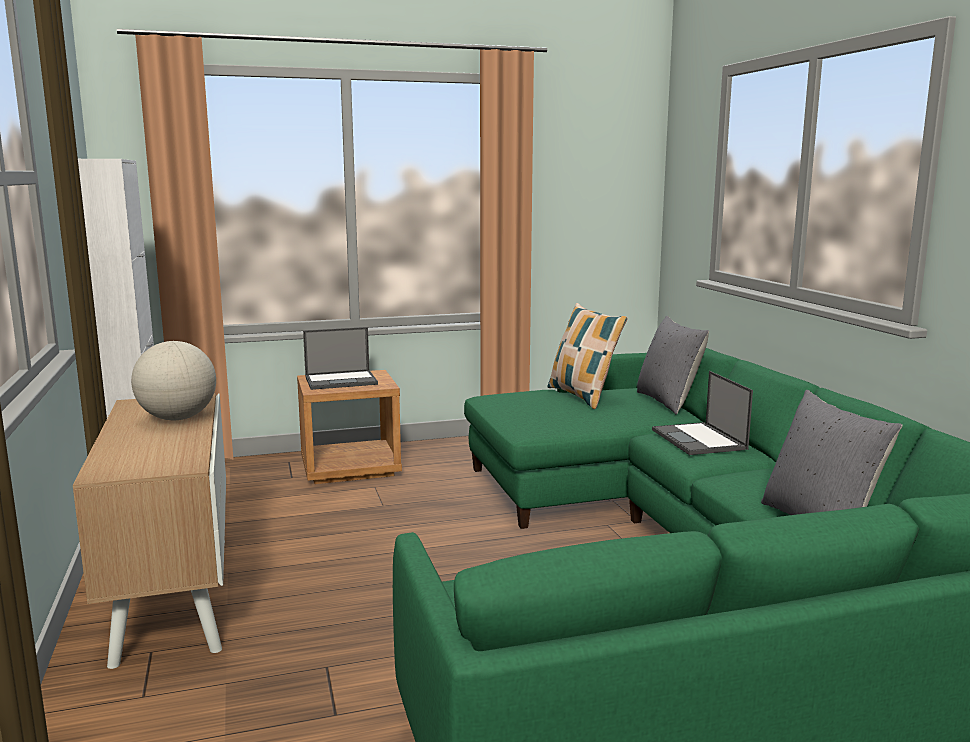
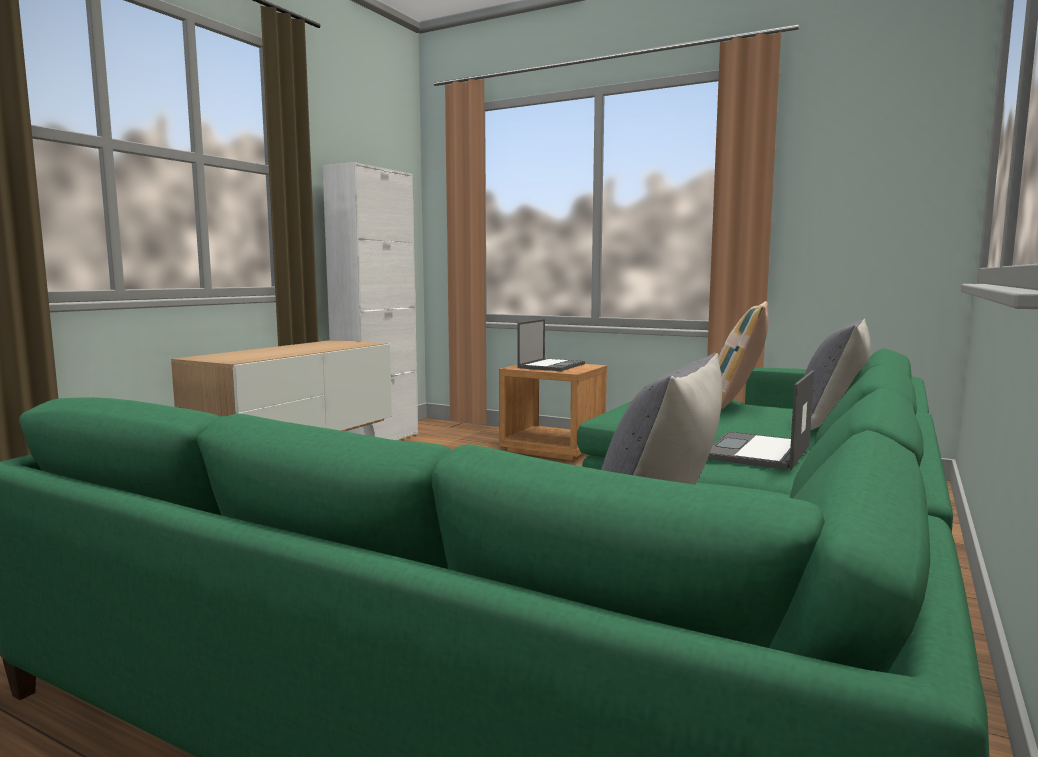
camera: 45 degrees right, 5 degrees down
(177, 418) = (320, 347): globe -> none
(342, 380) = (551, 366): laptop -> laptop turned 90 degrees counterclockwise

